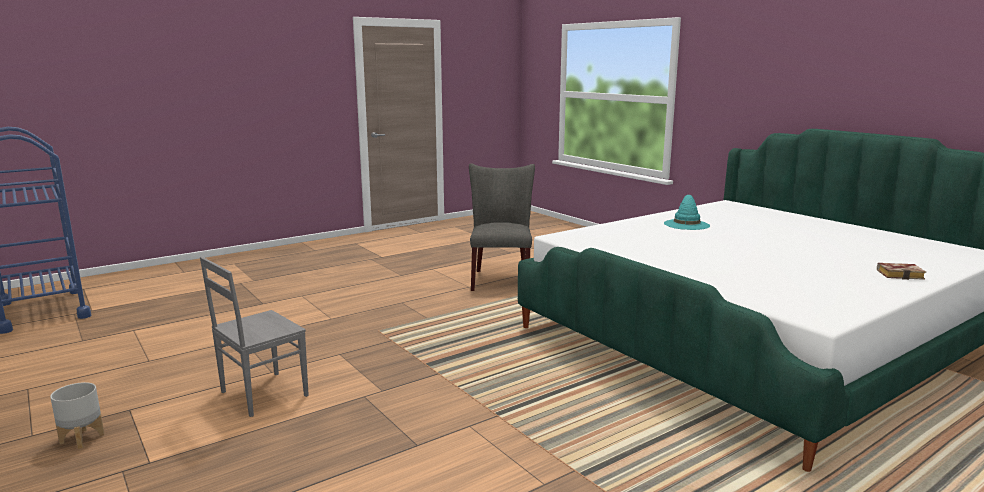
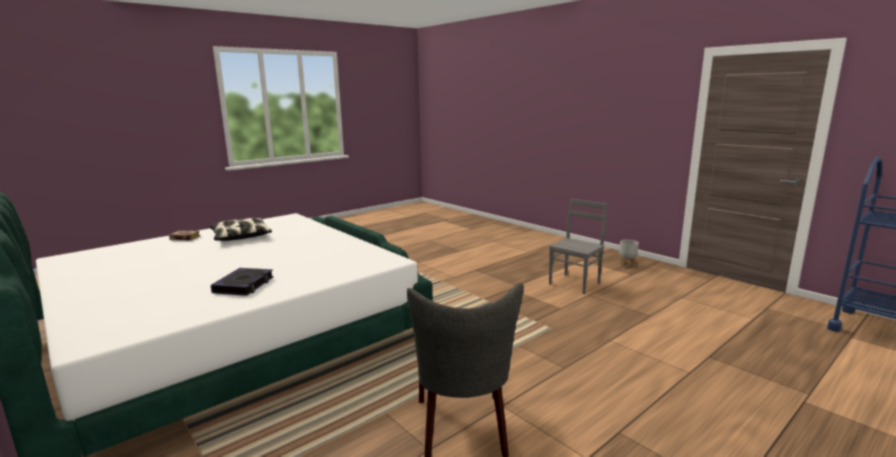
camera: 175 degrees right, 0 degrees up
(686, 224) = (244, 285): turquoise hat -> book
(812, 274) = (241, 236): none -> pillow

